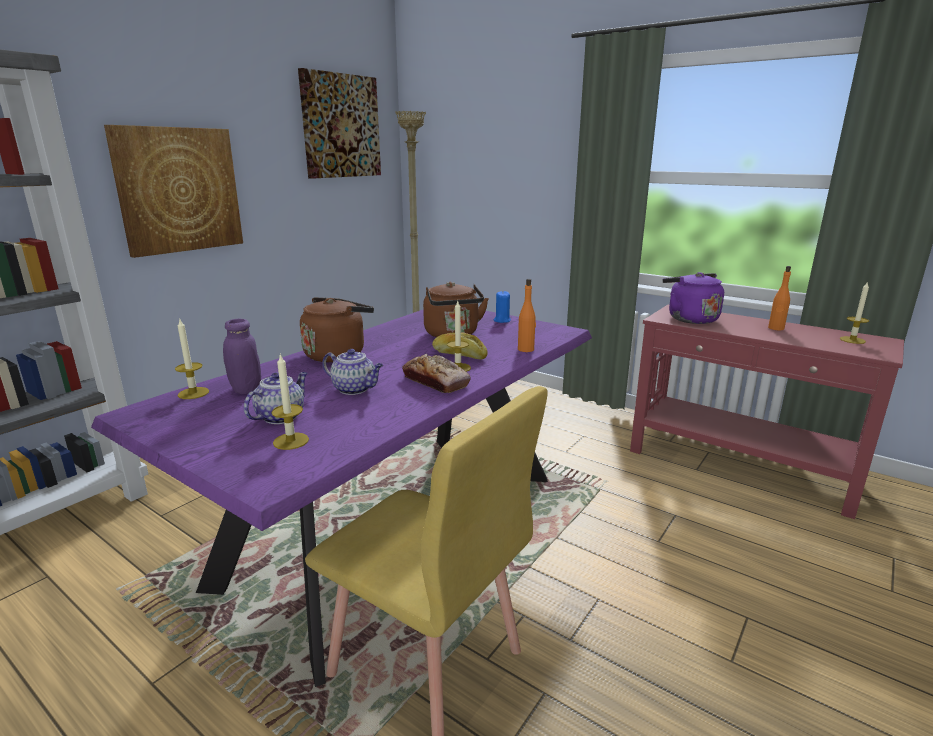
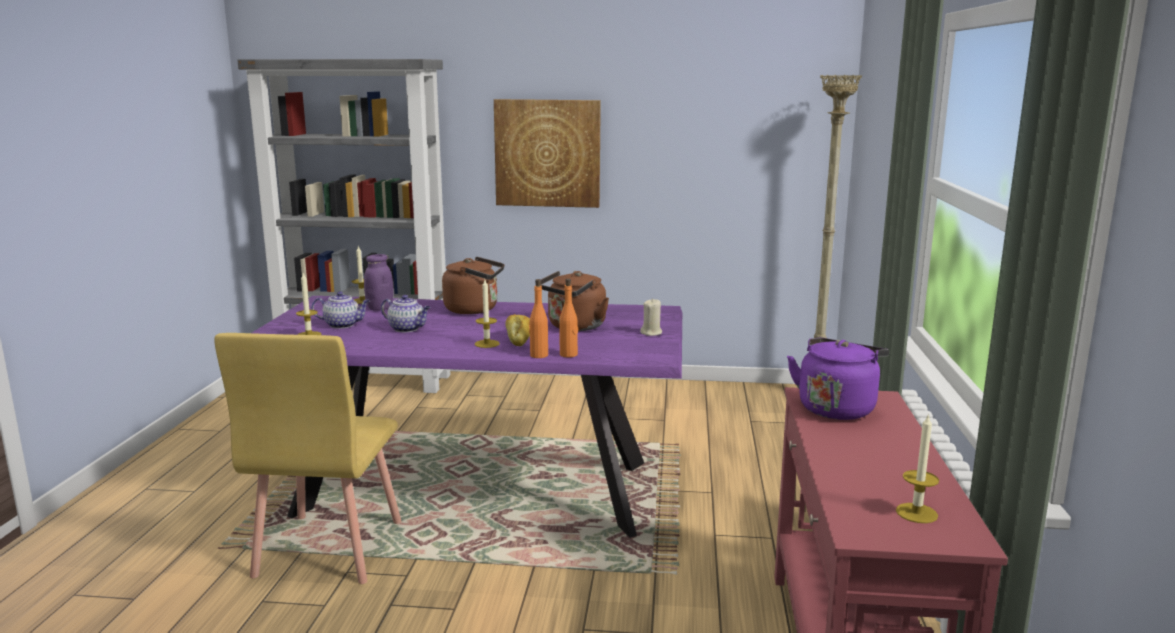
camera: 60 degrees right, 5 degrees down
(340, 126) = (750, 94): picture -> none
(355, 389) = (407, 329): teapot -> teapot turned 60 degrees counterclockwise
(436, 381) = (447, 344): bread -> none
(502, 320) = (651, 333): blue candle -> beige candle
(776, 328) = (887, 459): orange bottle -> orange bottle (538, 355)

